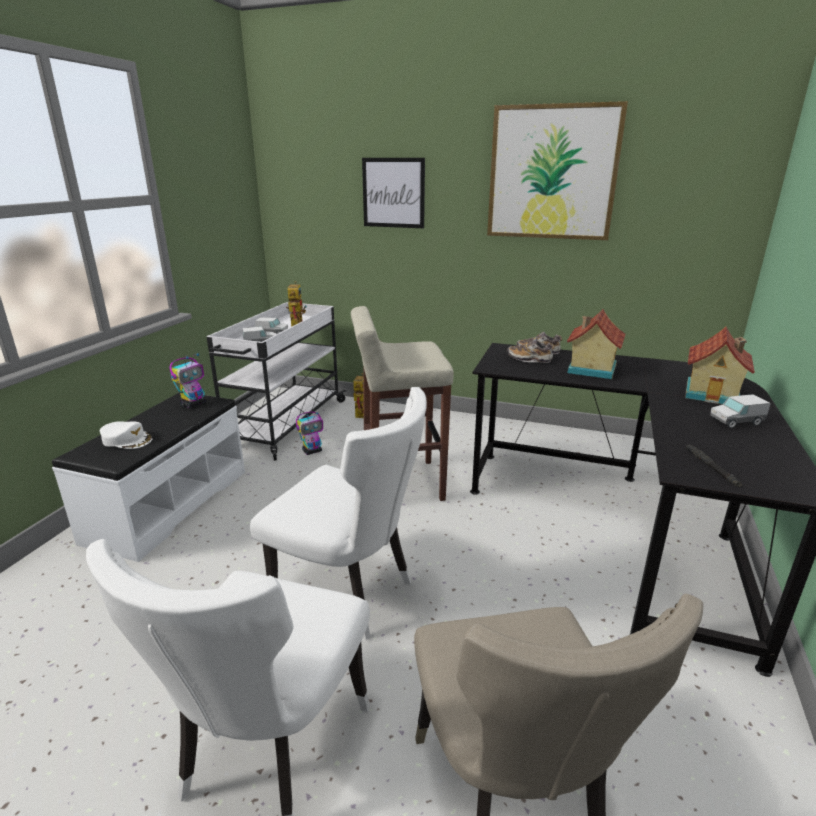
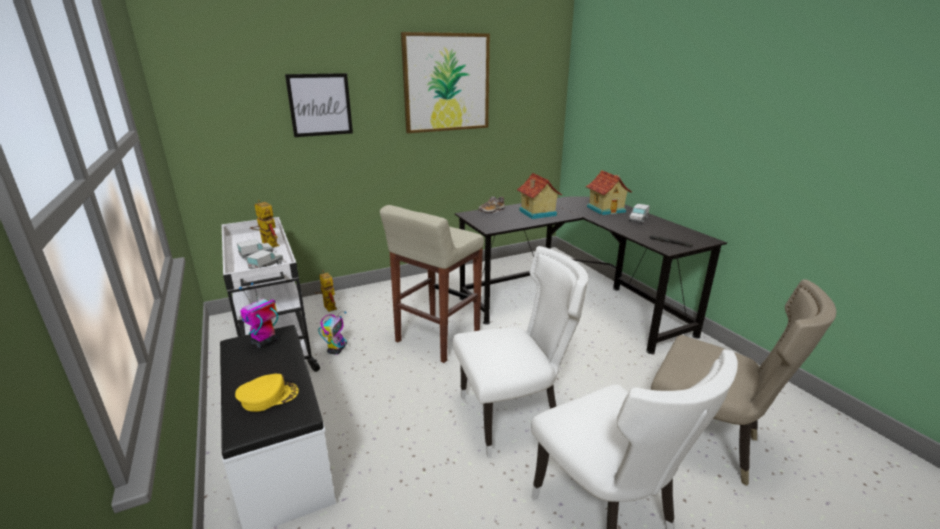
camera: 45 degrees left, 0 degrees up
(127, 440) = (268, 396): white cap -> yellow cap
(193, 404) = (264, 343): toy robot -> toy robot turned 135 degrees counterclockwise
(529, 359) = (497, 217): shoe -> none

